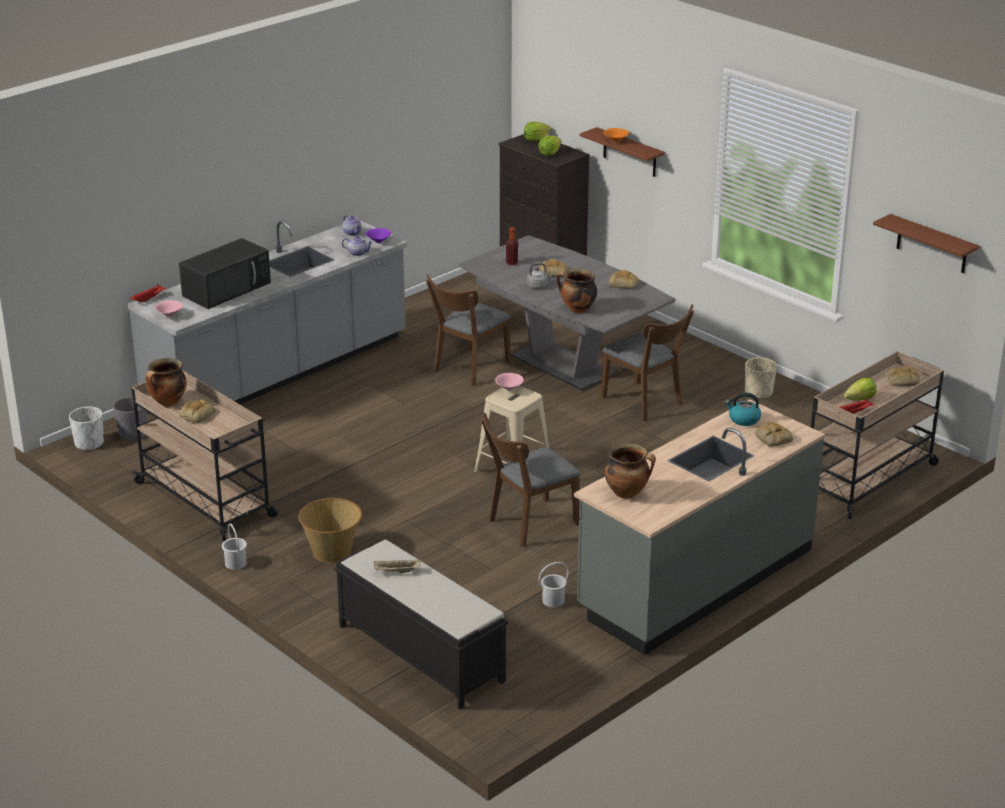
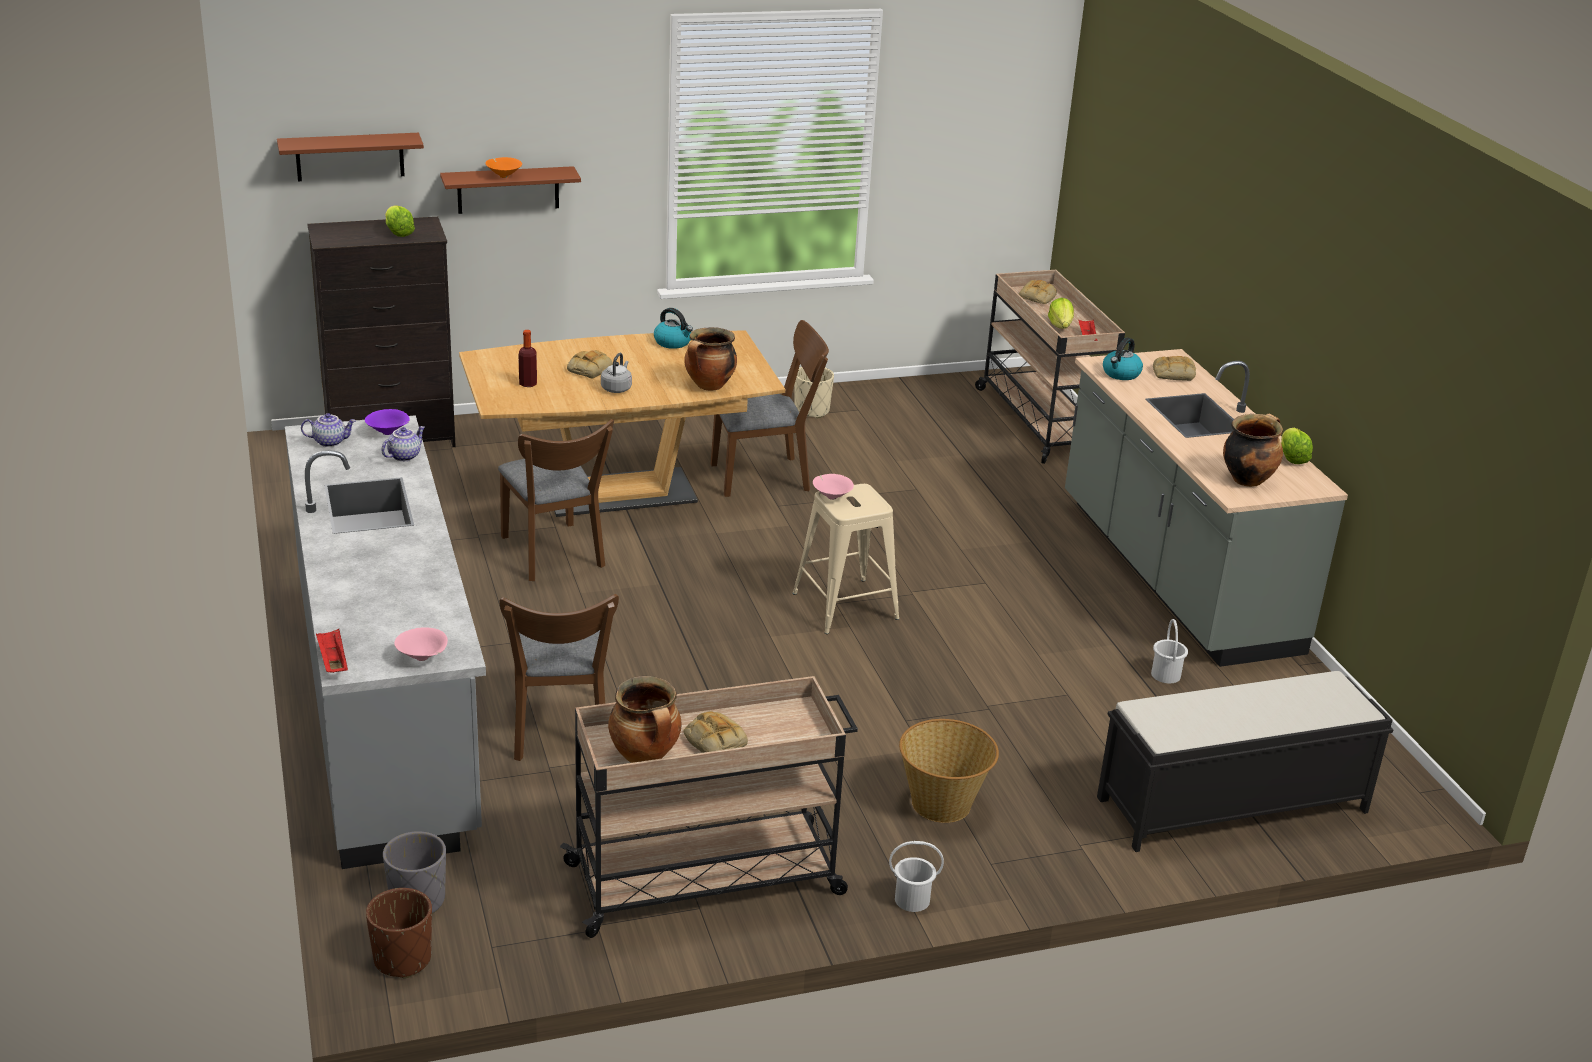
camera: 65 degrees left, 0 degrees up
(89, 443) = (402, 959): white planter -> brown planter
(227, 288) = (388, 584): black microwave -> none
(397, 572) = (1207, 716): beige tray -> none
(528, 524) = (983, 637): brown chair -> brown chair (560, 732)
(536, 139) = (339, 227): lettuce -> lettuce (1291, 458)
(563, 365) = (620, 493): grey dining table -> brown dining table
(624, 283) = (673, 342): bread -> kettle
(932, 244) = (989, 140): brown shelf -> brown shelf (350, 156)

